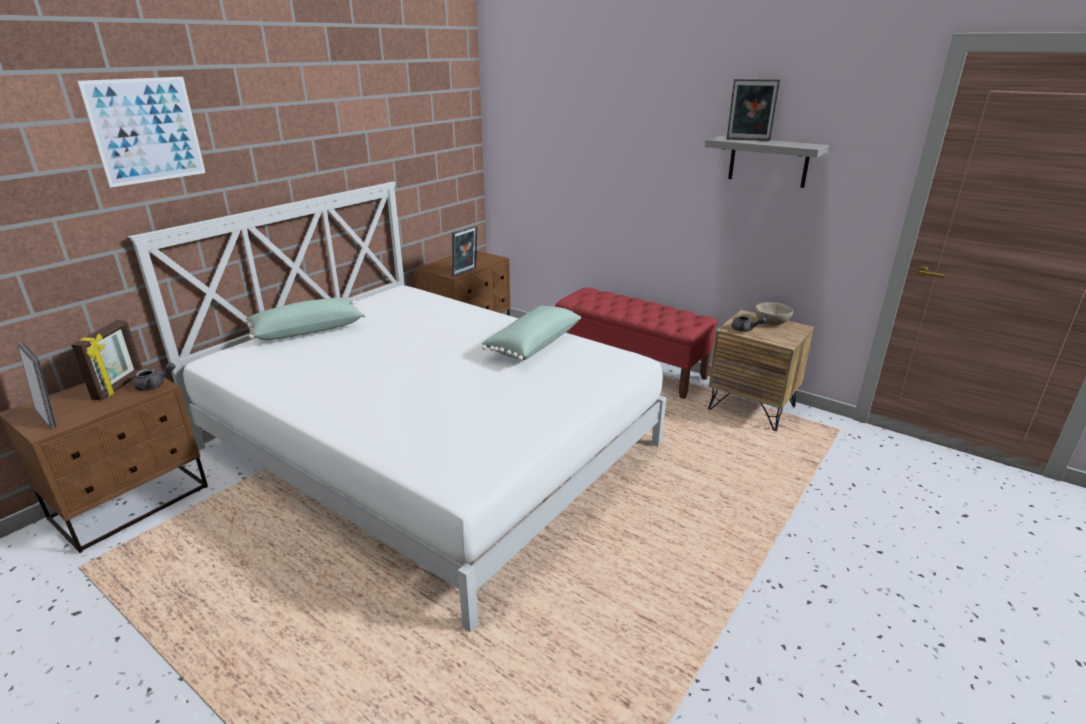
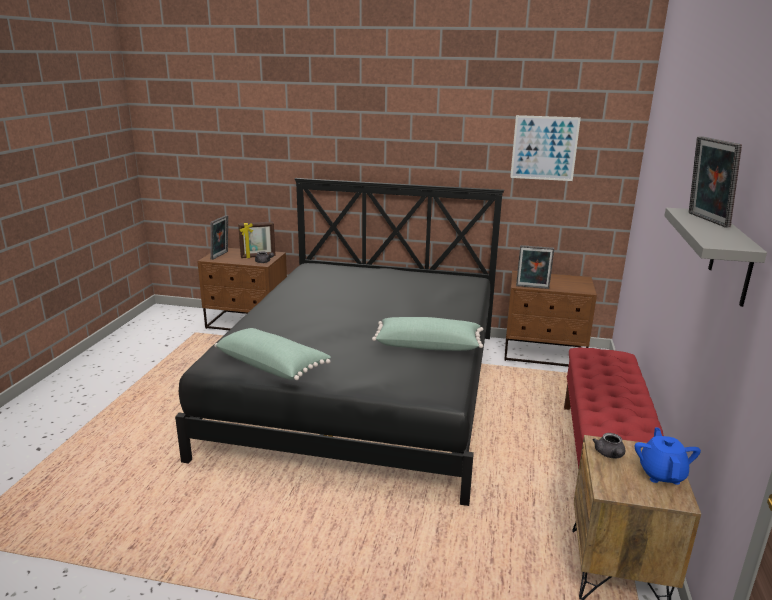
camera: 65 degrees right, 5 degrees down
(146, 130) = (321, 120): picture -> picture (544, 148)
(308, 330) = (371, 273): green pillow -> green pillow (272, 365)
(429, 447) = (363, 388): white bed -> black bed
(771, 322) = (661, 474): beige bowl -> blue teapot

